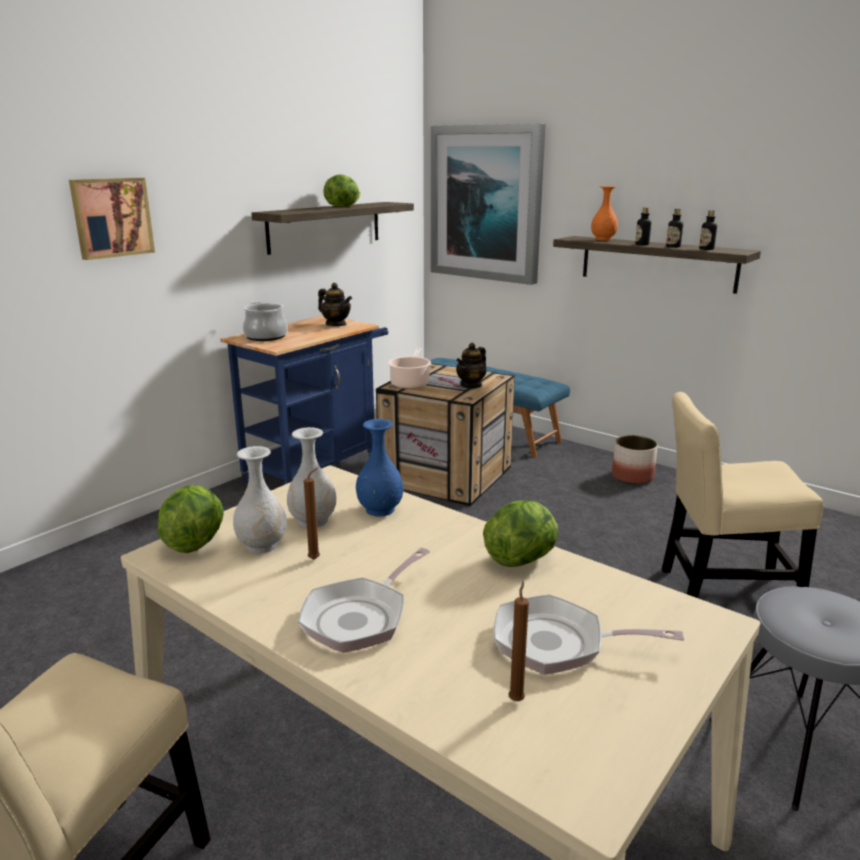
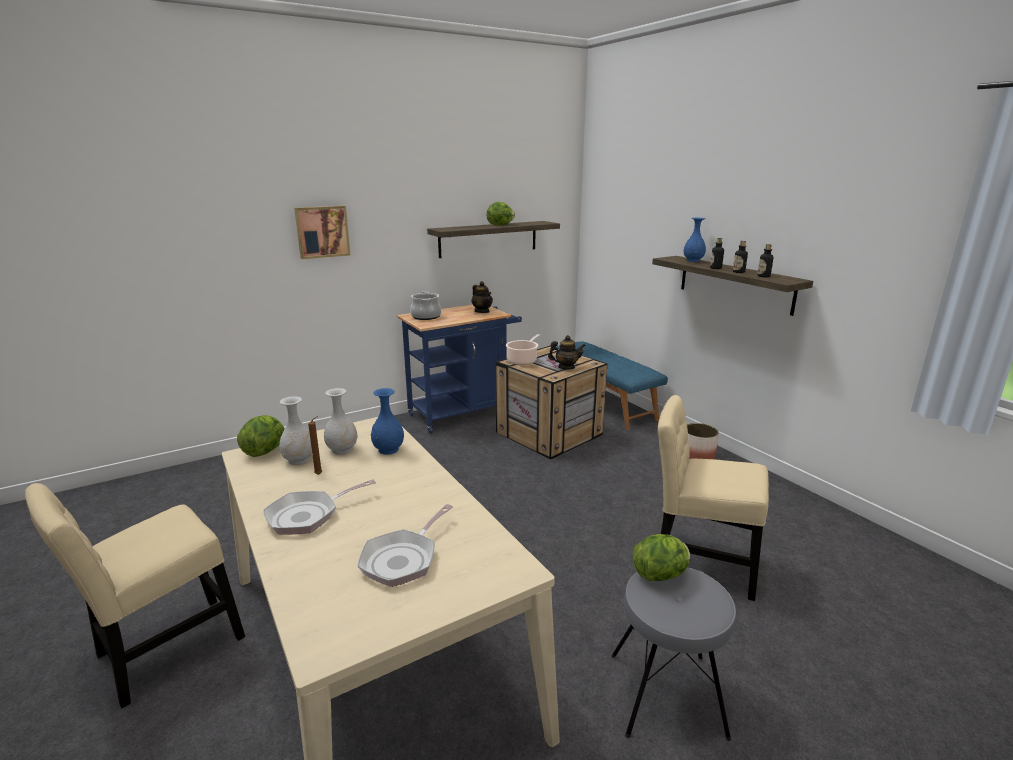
camera: 20 degrees right, 0 degrees up
(471, 385) = (566, 367): teapot -> teapot turned 150 degrees counterclockwise
(486, 203) = (619, 225): picture -> none
(516, 699) = (342, 586): brown candle -> none
(522, 559) = (441, 500): lettuce -> lettuce (660, 575)
(557, 643) = (403, 559): frying pan -> frying pan turned 90 degrees counterclockwise
(603, 239) = (693, 261): orange vase -> blue vase

